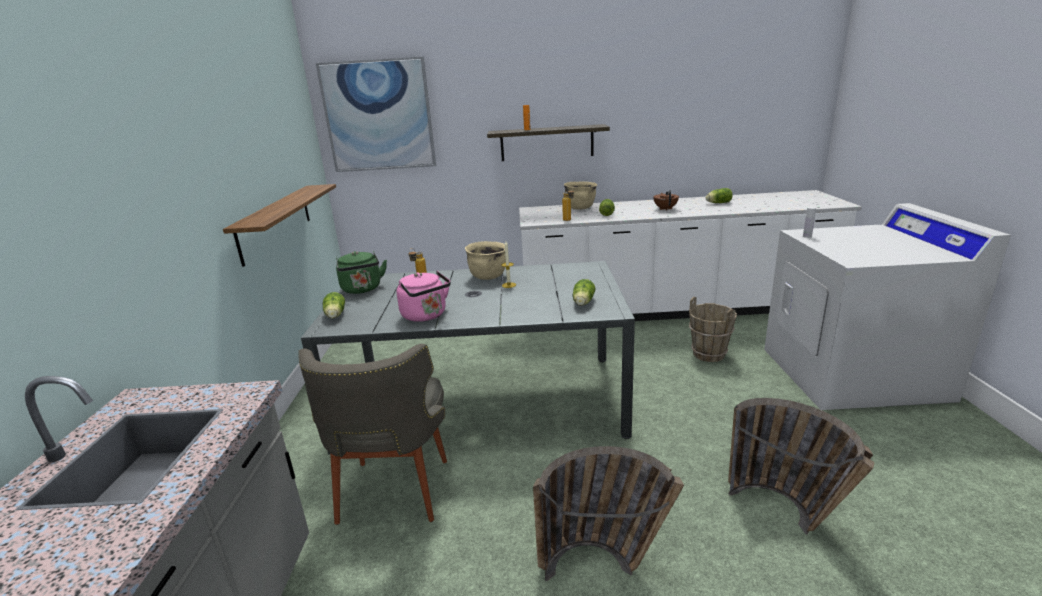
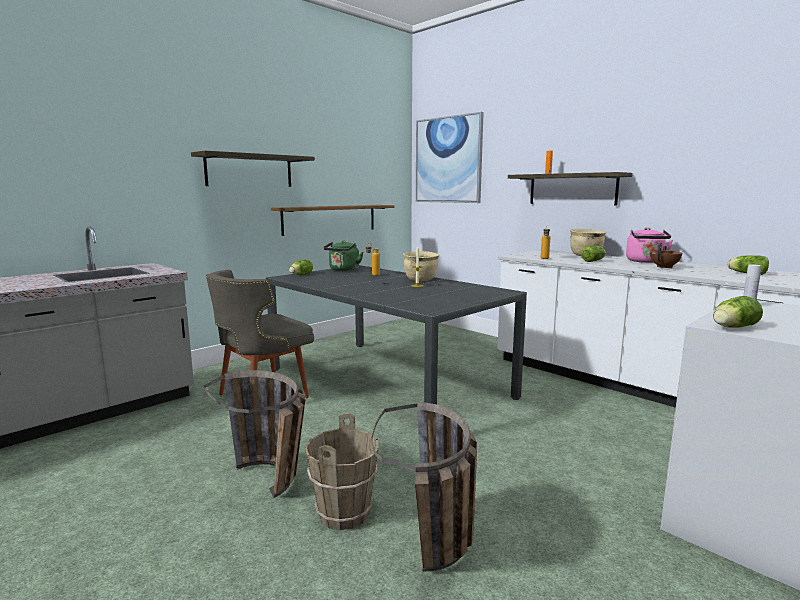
camera: 45 degrees right, 10 degrees down
(187, 178) = (249, 171): none -> shelf
(426, 316) = (333, 284): pink kettle -> pink kettle (645, 261)
(583, 303) = (427, 302): lettuce -> lettuce (732, 327)
(709, 354) = (630, 437): brown bucket -> brown bucket (344, 514)

